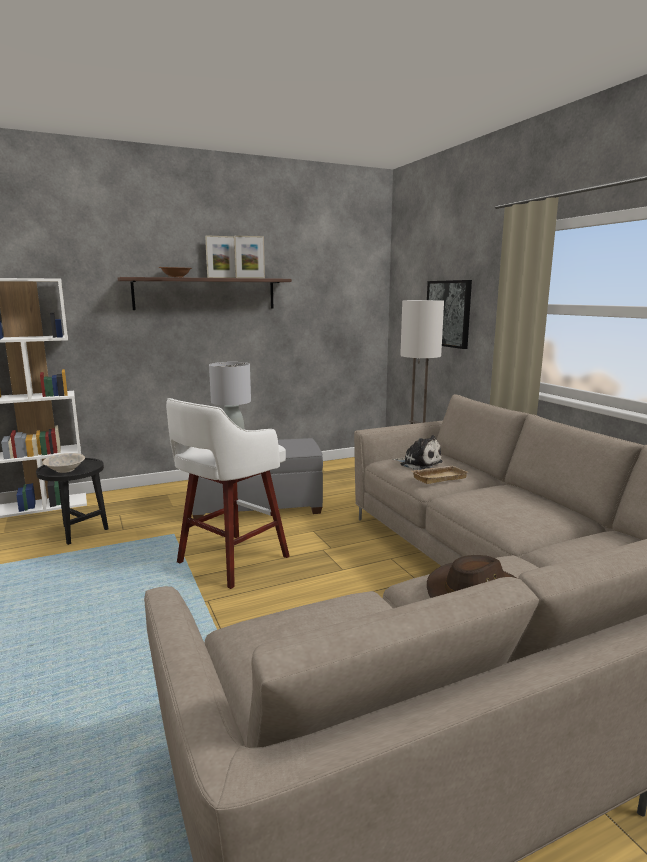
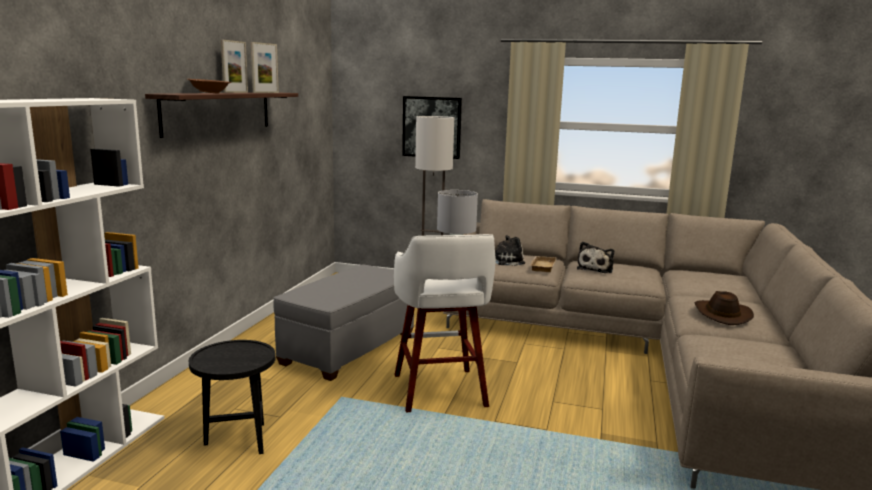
camera: 50 degrees left, 0 degrees up
(65, 470) = (242, 359): beige bowl -> none
(494, 497) = (596, 269): none -> plush toy

